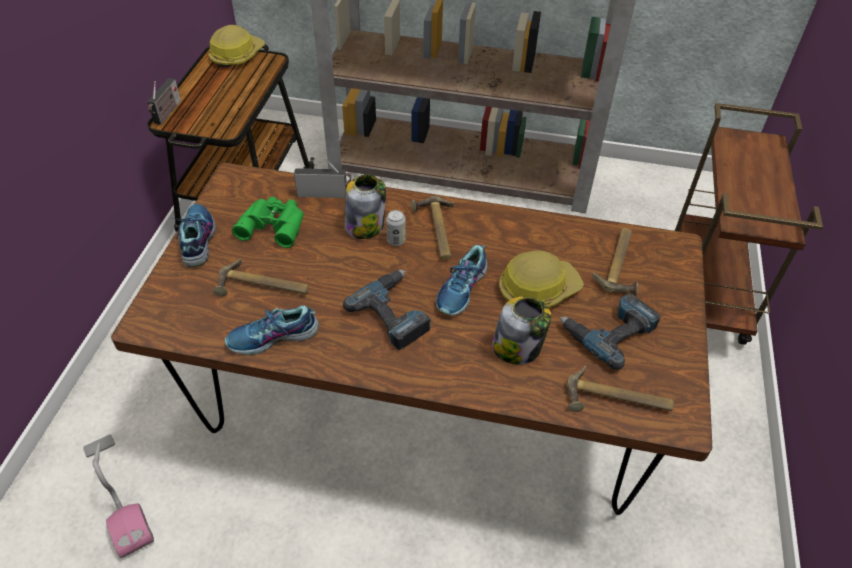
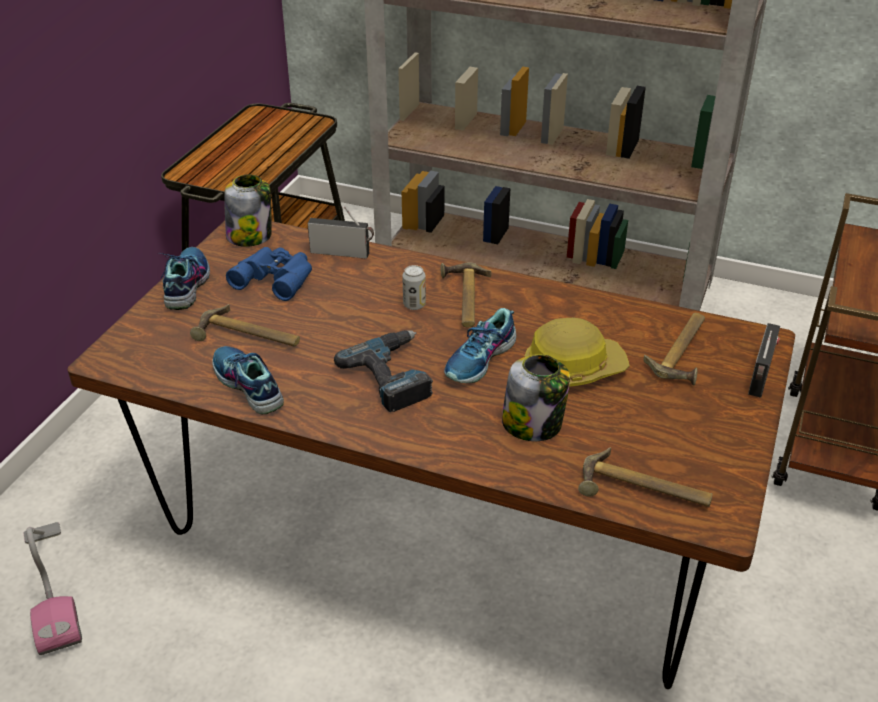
camera: 10 degrees right, 10 degrees down
(167, 113) = (186, 165): radio -> radio (760, 378)
(236, 55) = (278, 115): hard hat -> none
(273, 224) = (276, 277): green binoculars -> blue binoculars
(273, 338) = (247, 387): shoe -> shoe turned 60 degrees clockwise
(365, 225) = (381, 287): jar -> jar (250, 236)
(609, 331) = (651, 419): power drill -> none

